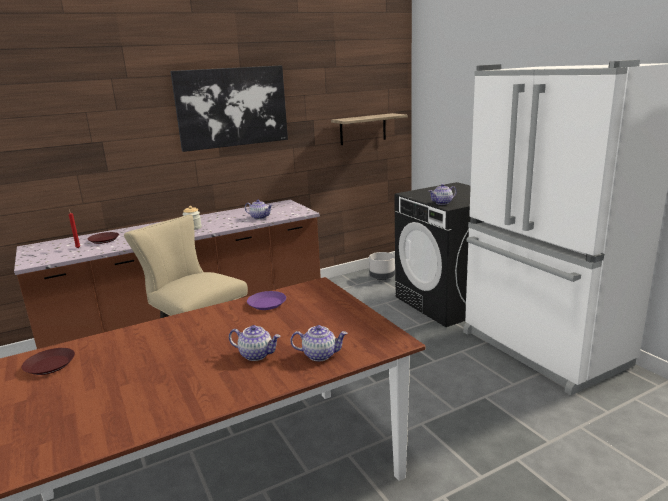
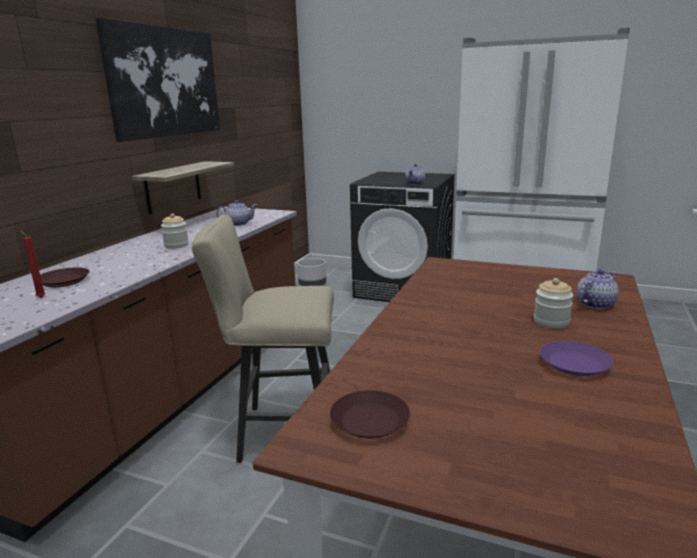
camera: 40 degrees left, 0 degrees up
(256, 354) = (551, 322): teapot -> jar
(267, 304) = (440, 287): purple plate -> purple plate (575, 364)
(363, 129) = (272, 122): shelf -> shelf (173, 187)

